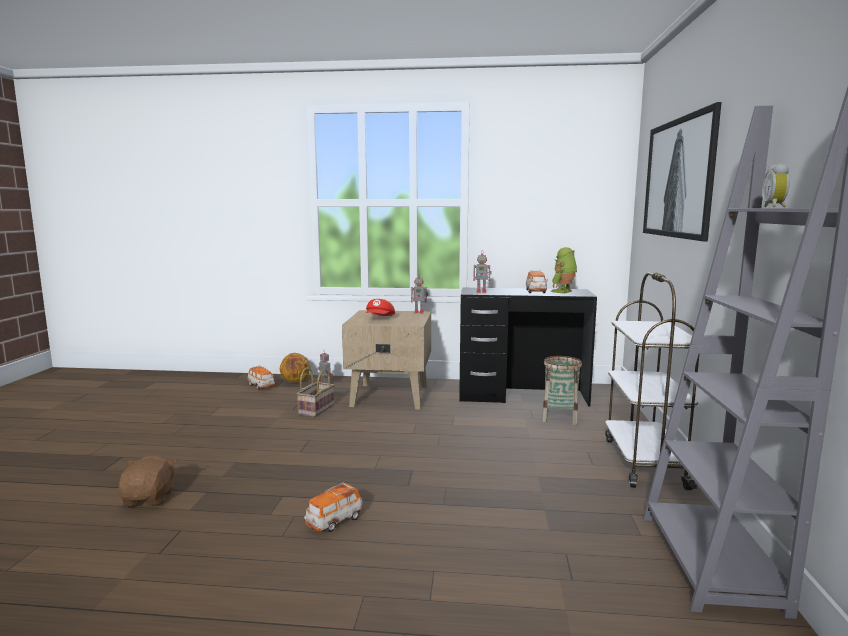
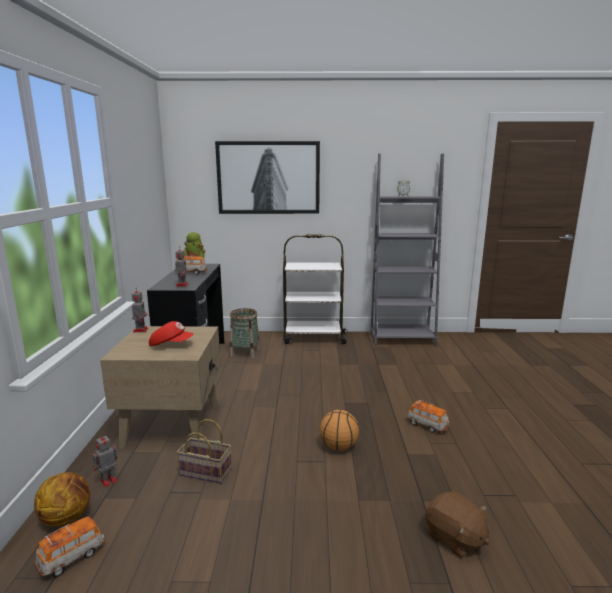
camera: 95 degrees left, 5 degrees up
(150, 498) = (454, 538): brown plush toy -> brown plush toy turned 120 degrees counterclockwise
(320, 459) = (338, 446): none -> basketball

